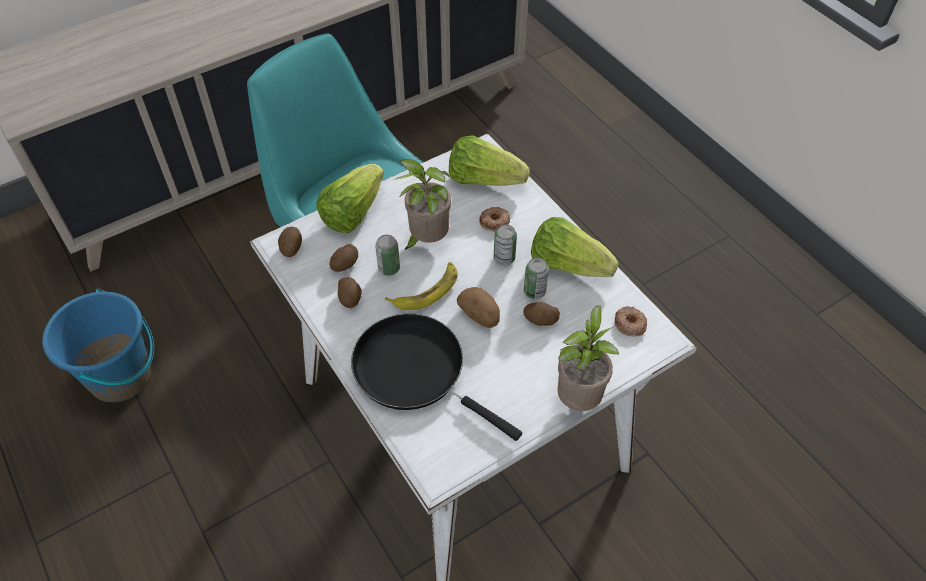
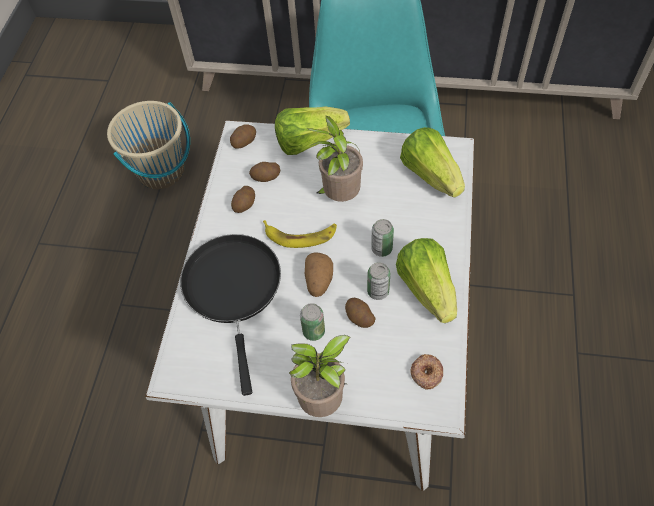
camera: 45 degrees right, 5 degrees up
(121, 376) = (161, 171): blue bucket -> beige bucket
(389, 268) = (292, 200): can -> can (313, 331)
(495, 222) = (404, 214): donut -> none

